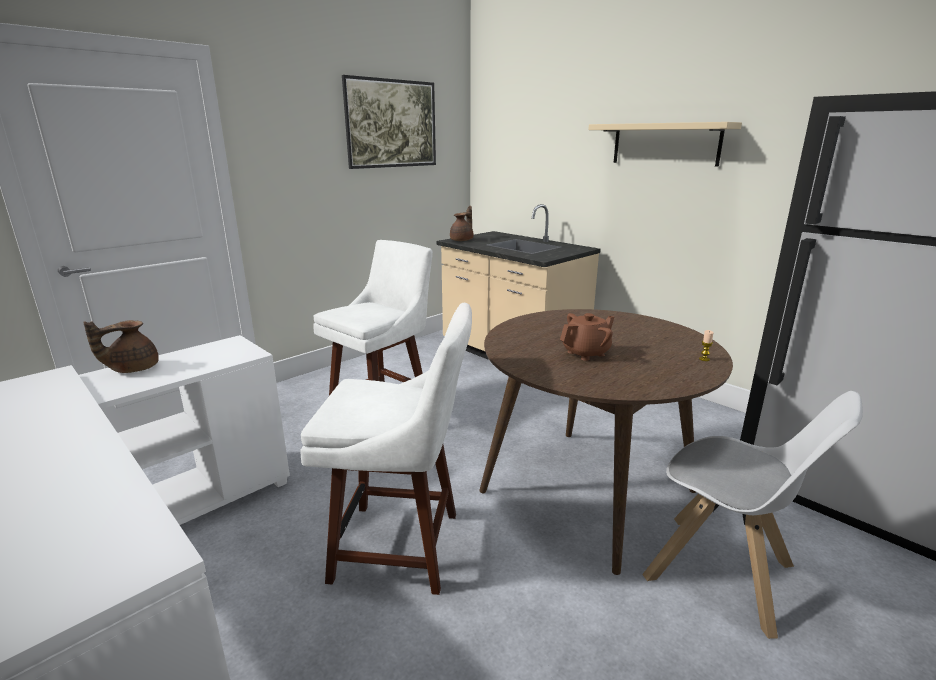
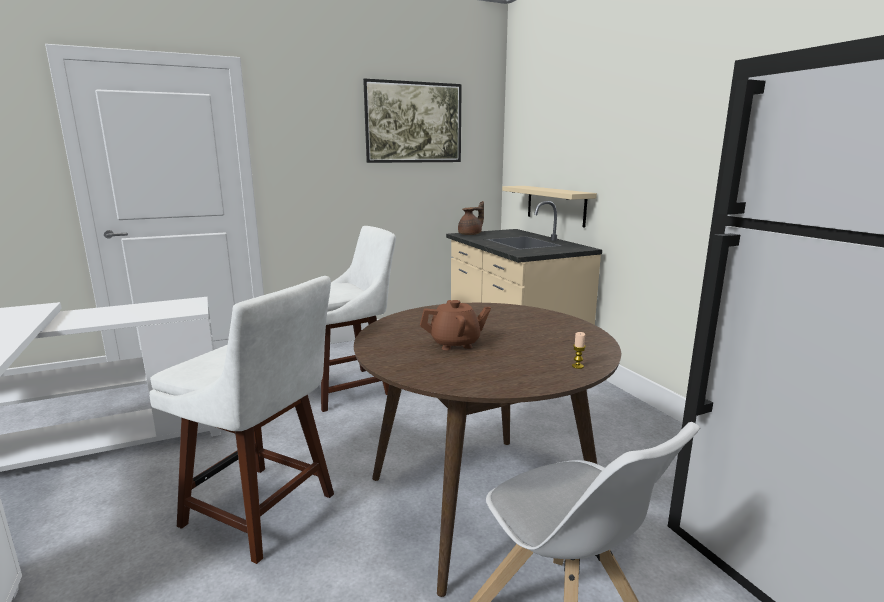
camera: 20 degrees right, 5 degrees down
(132, 368) = (102, 311): brown teapot -> none
(665, 144) = (663, 135): beige shelf -> beige shelf (555, 205)

